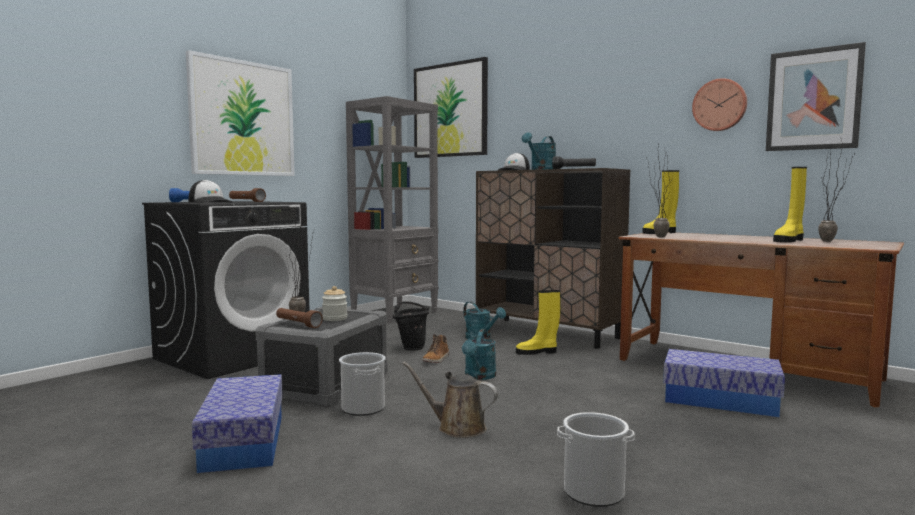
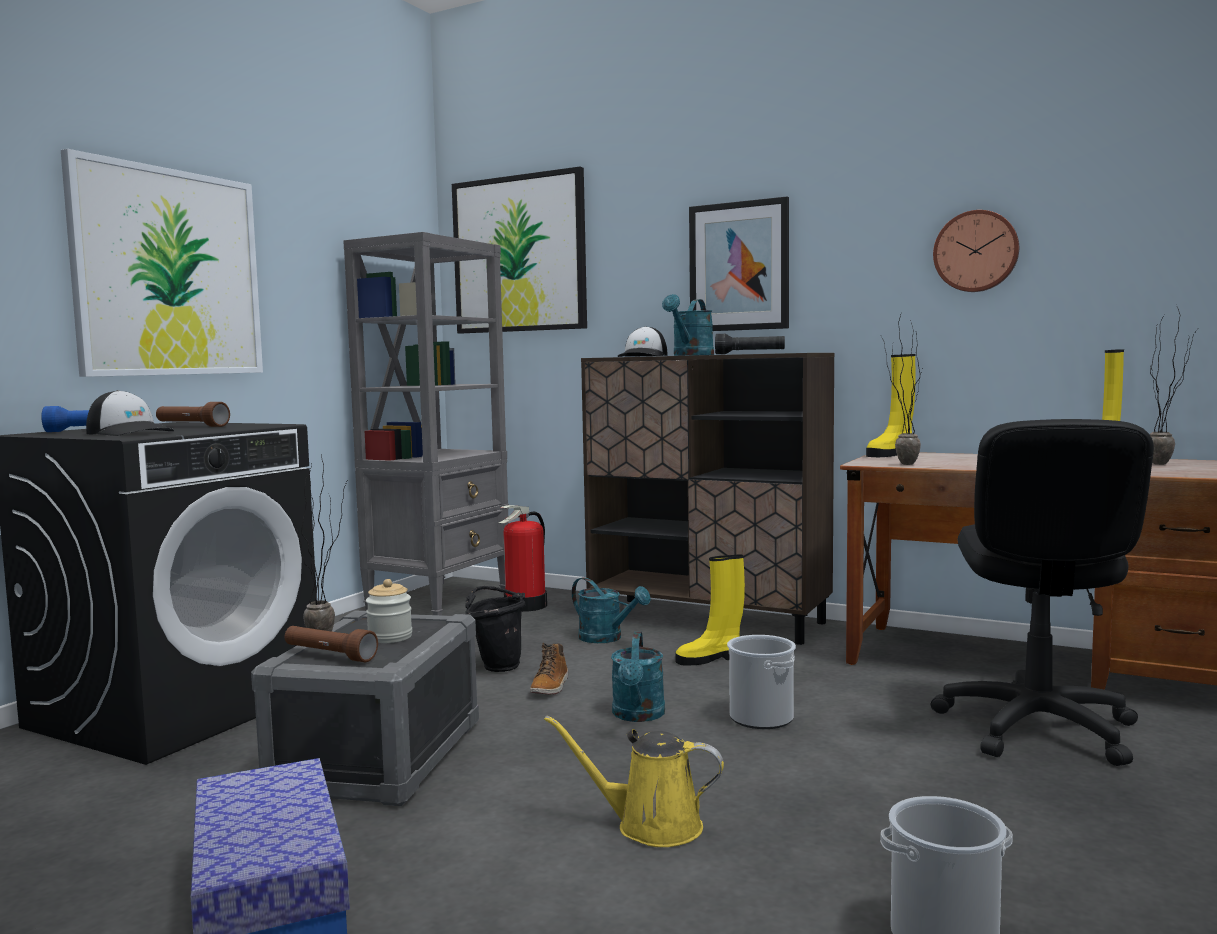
camera: 10 degrees left, 0 degrees up
(363, 408) = (467, 801): bucket -> bucket (761, 718)
(443, 319) = (526, 606): none -> fire extinguisher
(457, 427) = (650, 826): brown watering can -> yellow watering can
(720, 400) = (1036, 728): storage box -> black office chair
(813, 99) = (1122, 245): picture -> picture (739, 266)

